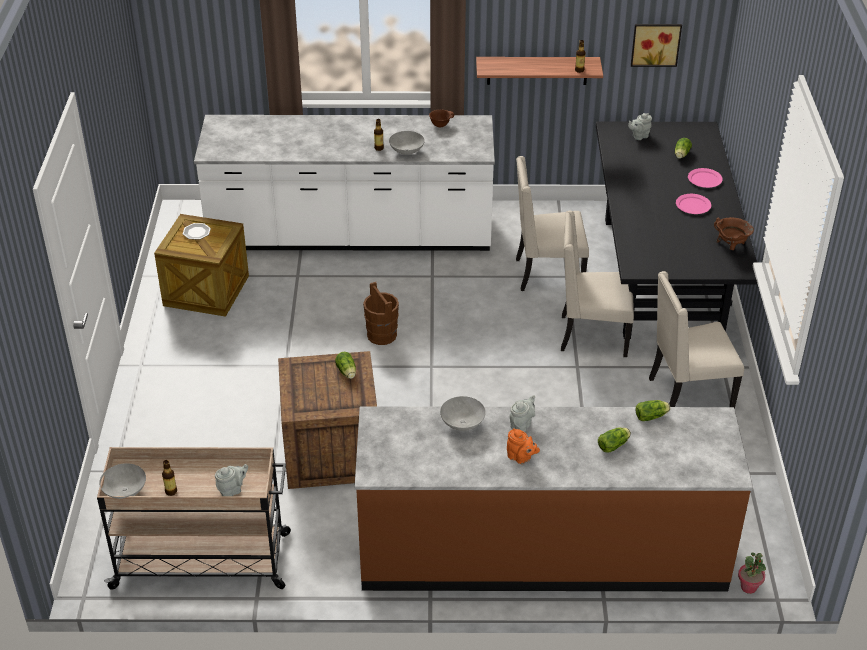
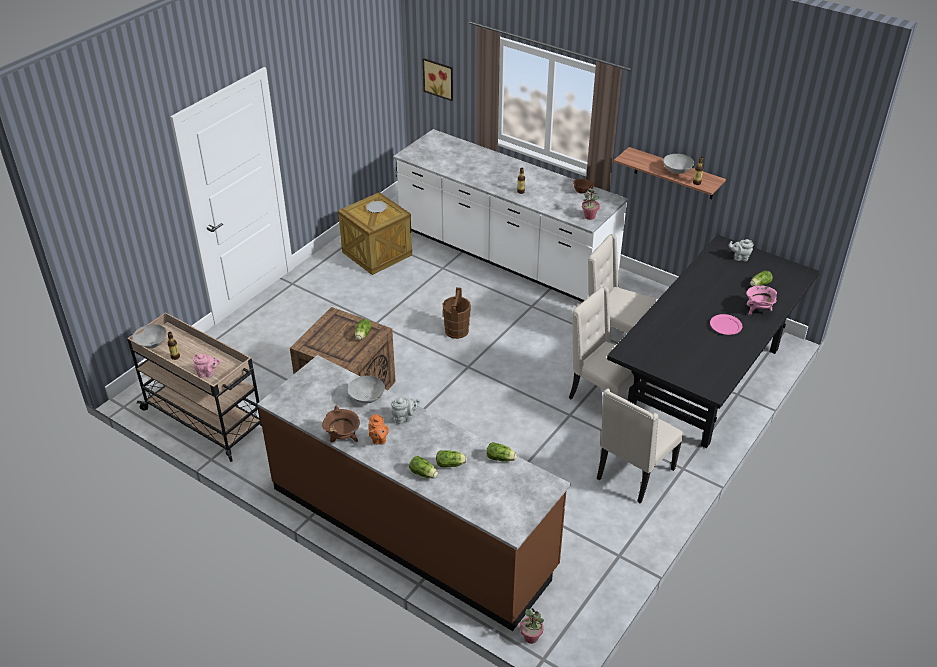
camera: 35 degrees right, 0 degrees up
(232, 490) = (208, 373): grey teapot -> pink teapot
(407, 151) = (537, 201): grey bowl -> grey bowl (677, 171)
(476, 148) = (589, 216): none -> potted plant
(600, 467) = (424, 474): none -> lettuce
(655, 43) = (773, 182): picture -> picture (439, 78)
(688, 394) = (633, 474): beige chair -> beige chair turned 75 degrees counterclockwise
(705, 179) = (758, 310): pink plate -> pink cooking pot
(731, 247) = (722, 369): brown cooking pot -> brown cooking pot (343, 438)

